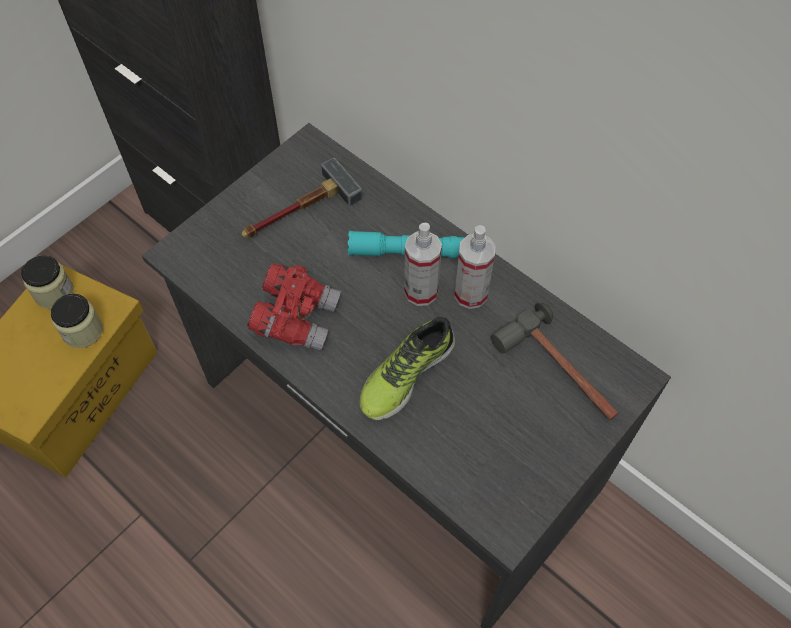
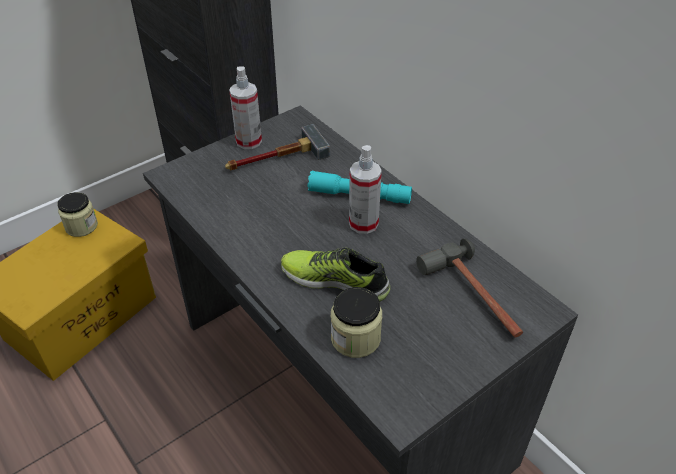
camera: 10 degrees right, 15 degrees down
(83, 331) = (94, 255): jar -> jar (355, 338)
(296, 317) = (253, 228): red binoculars -> none
(405, 374) = (335, 280): shoe -> shoe turned 60 degrees clockwise
(470, 294) = (406, 230): spray bottle -> spray bottle (249, 141)

